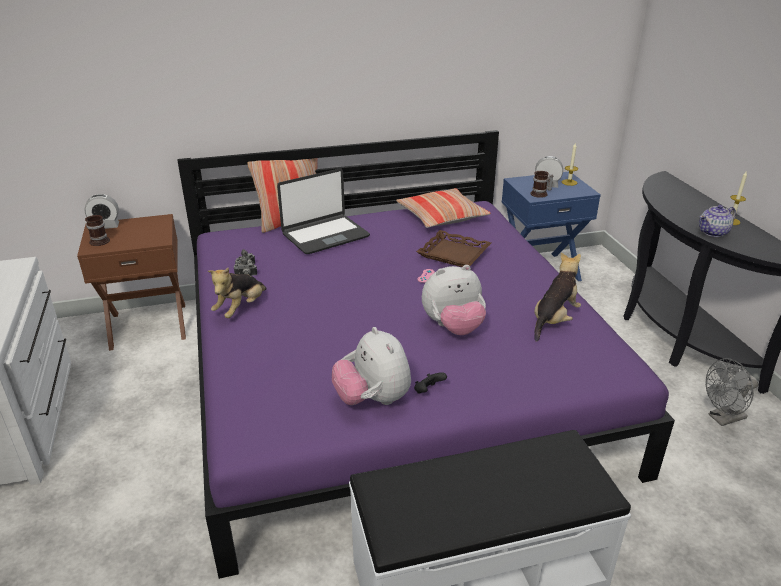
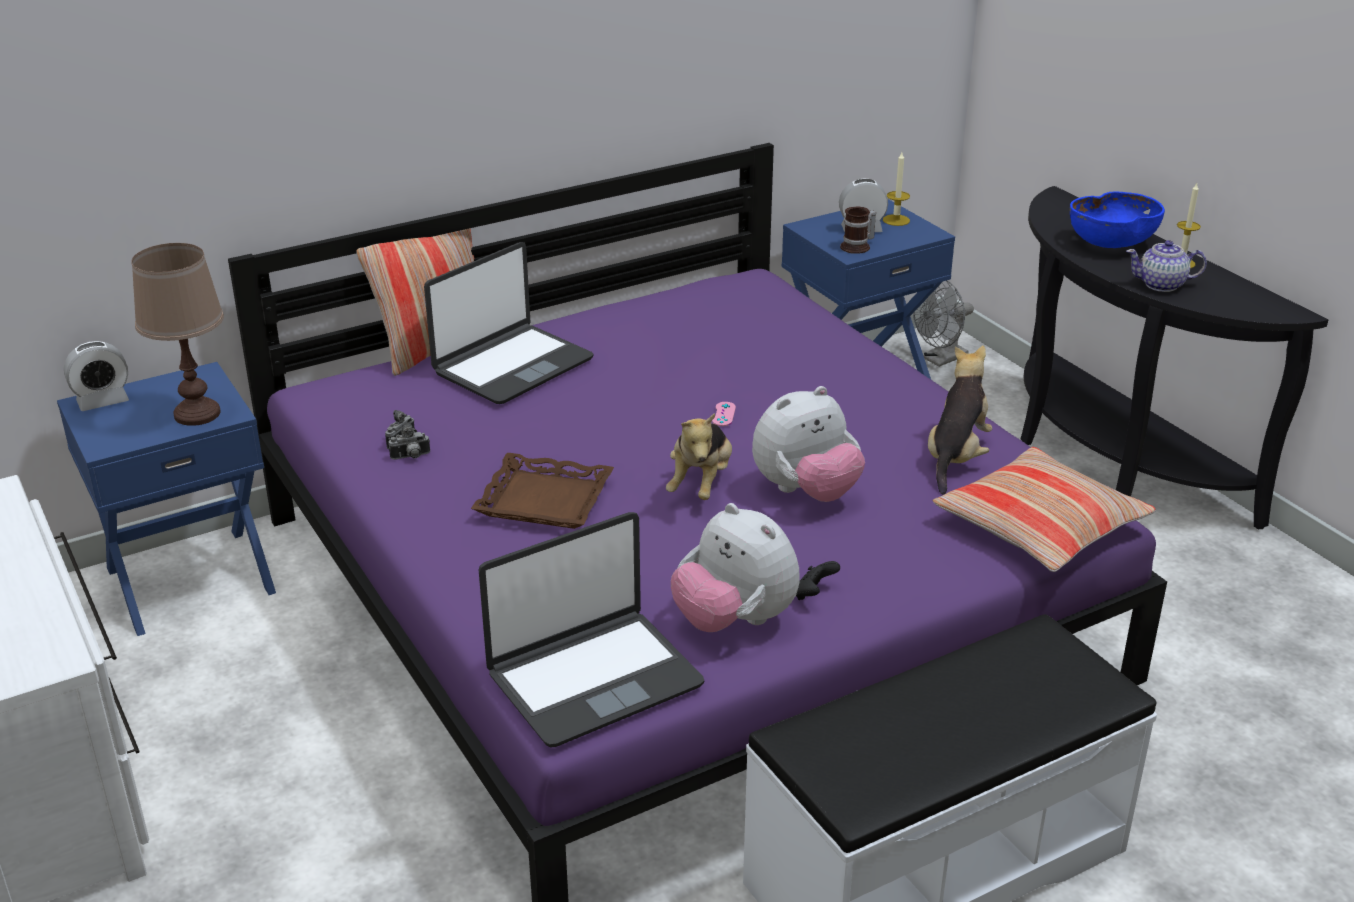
camera: 15 degrees left, 0 degrees up
(99, 240) = (110, 429): mug -> none
(145, 238) = (197, 414): none -> brown table lamp
(149, 325) = (190, 579): brown nightstand -> blue nightstand
(241, 309) = (436, 514): plush toy -> plush toy (701, 483)
(271, 421) = (593, 679): none -> laptop
(441, 217) = (700, 307): pillow -> pillow (1040, 526)
(453, 254) = (752, 371): brown tray -> brown tray (544, 501)
(689, 205) = (1111, 243): none -> blue bowl
(713, 232) = (1162, 285): teapot -> teapot turned 45 degrees clockwise
(722, 418) = (1215, 576): grey fan -> grey fan (940, 359)

